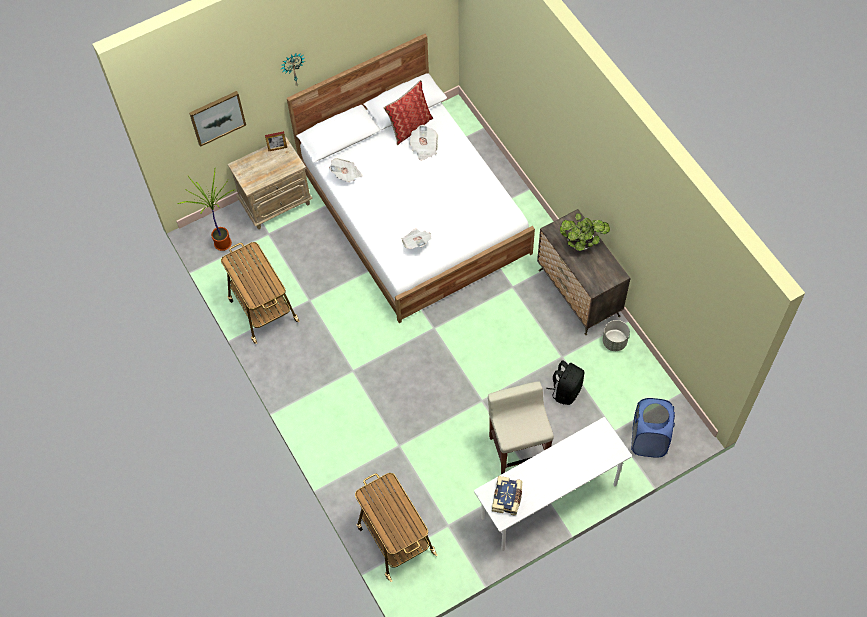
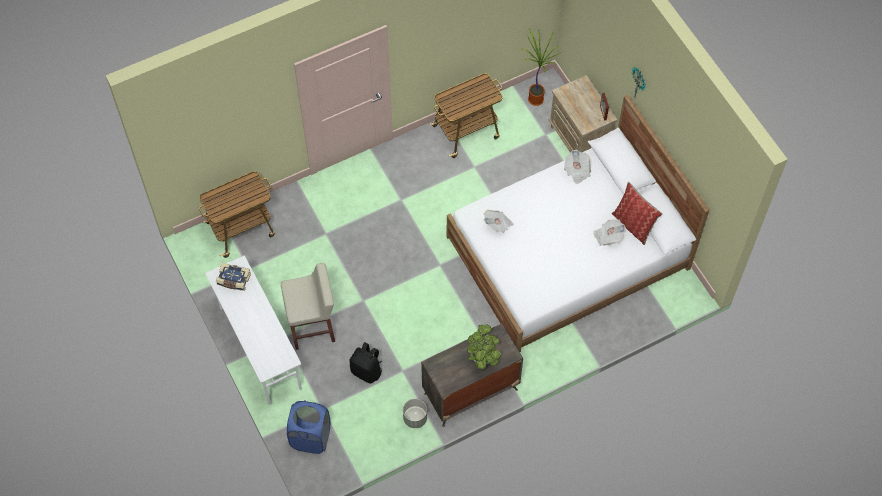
camera: 90 degrees right, 0 degrees up
(217, 117) = (595, 36): picture -> none

